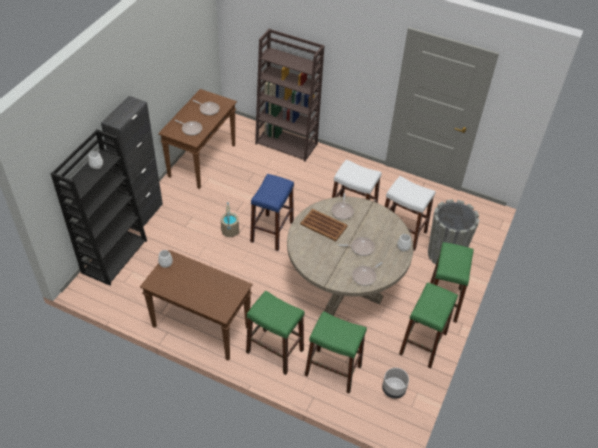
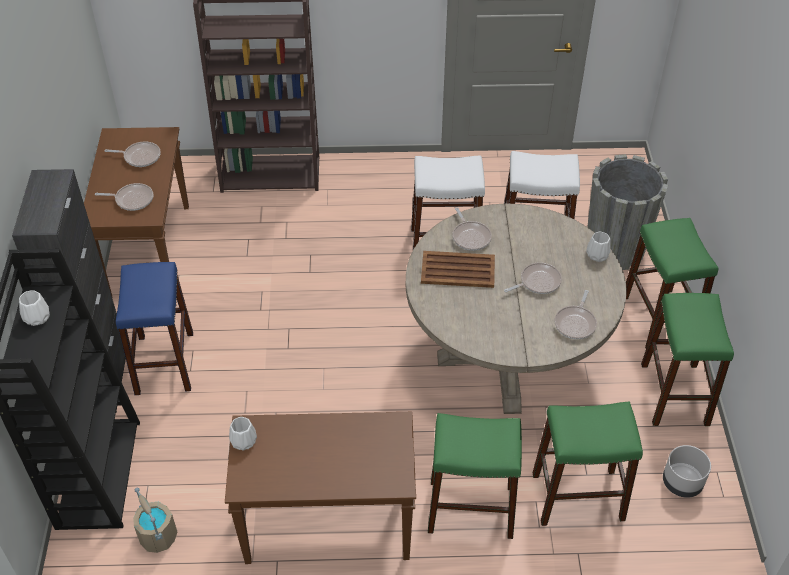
camera: 25 degrees left, 0 degrees up
(230, 231) = (271, 347): beige bucket -> beige bucket (158, 536)
(272, 232) = (340, 320): blue stool -> blue stool (164, 363)

